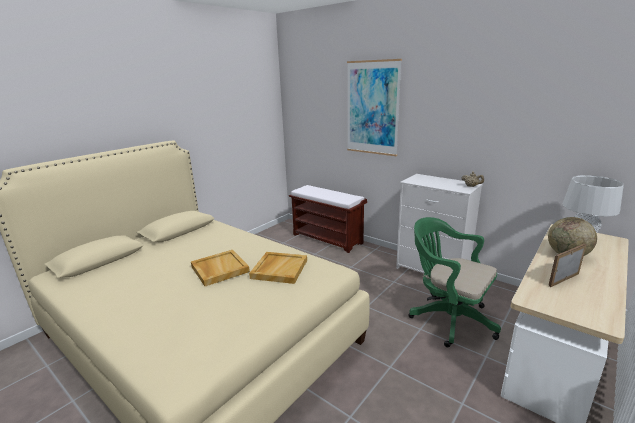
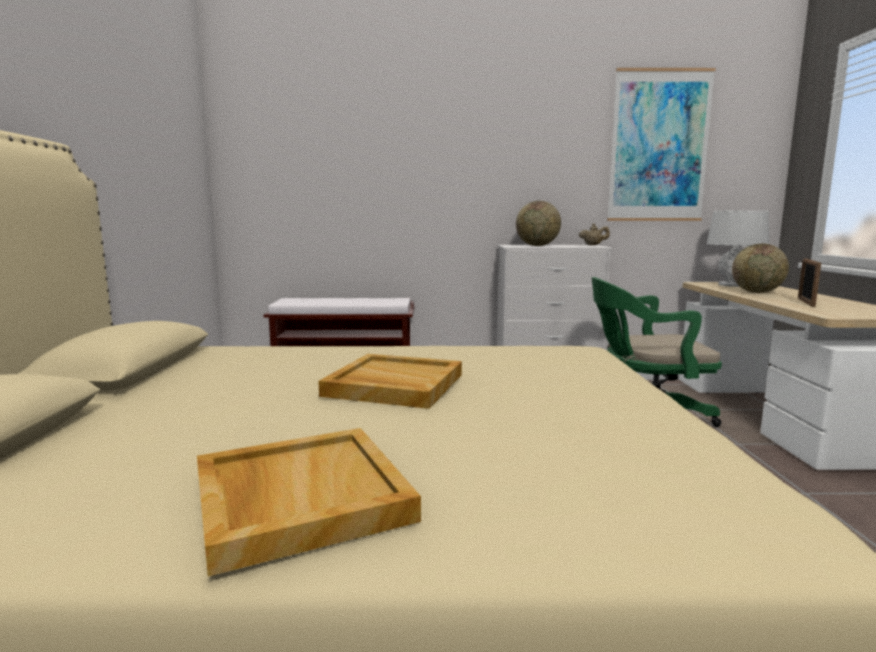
camera: 40 degrees left, 10 degrees down
(279, 269) = (500, 363): beige tray -> beige tray (299, 497)
(372, 108) = (416, 147): picture -> picture (659, 146)
(428, 181) = (537, 245): none -> globe

